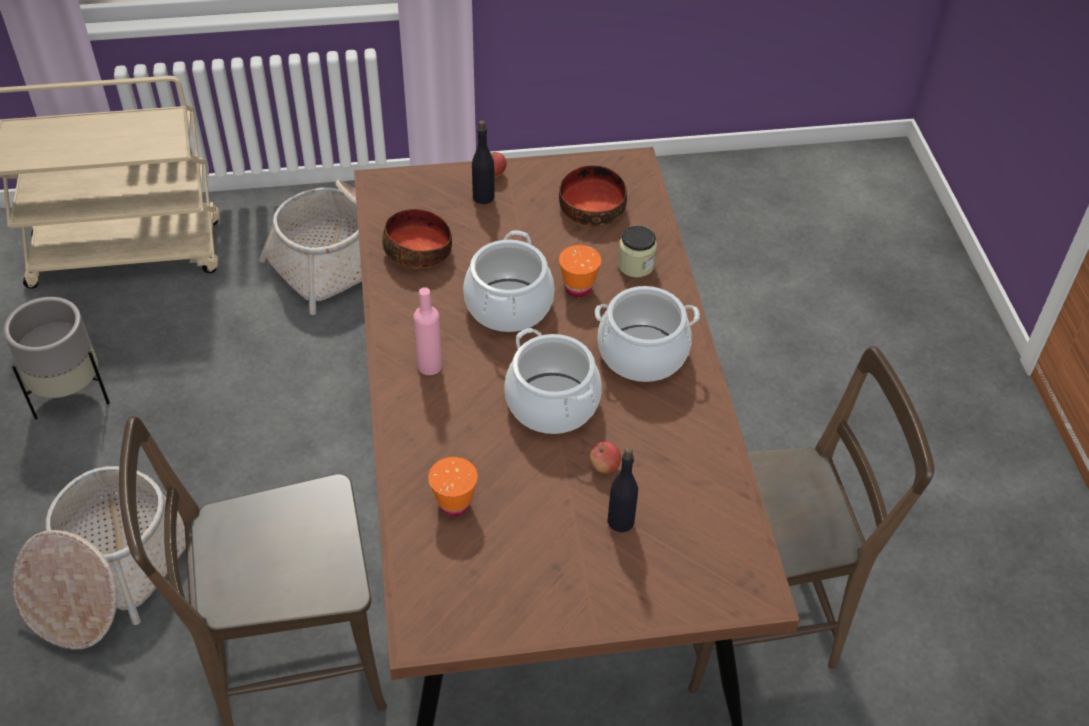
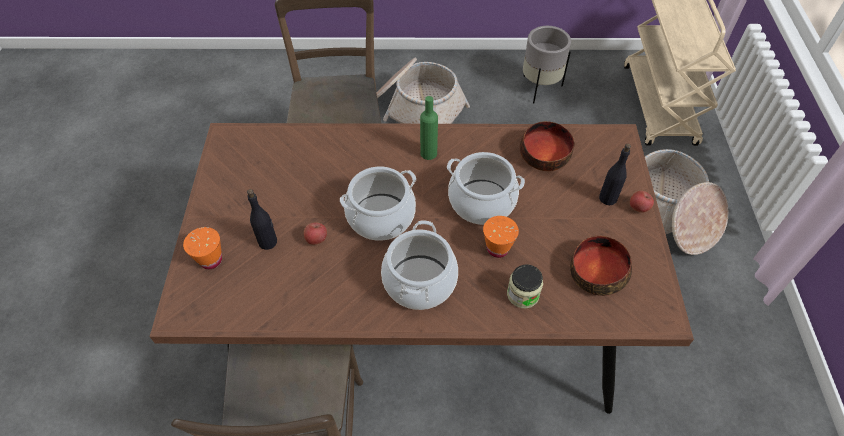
camera: 100 degrees right, 5 degrees up
(430, 366) = (428, 153): pink bottle -> green bottle
(454, 504) = (310, 157): orange cup -> orange cup (211, 260)

